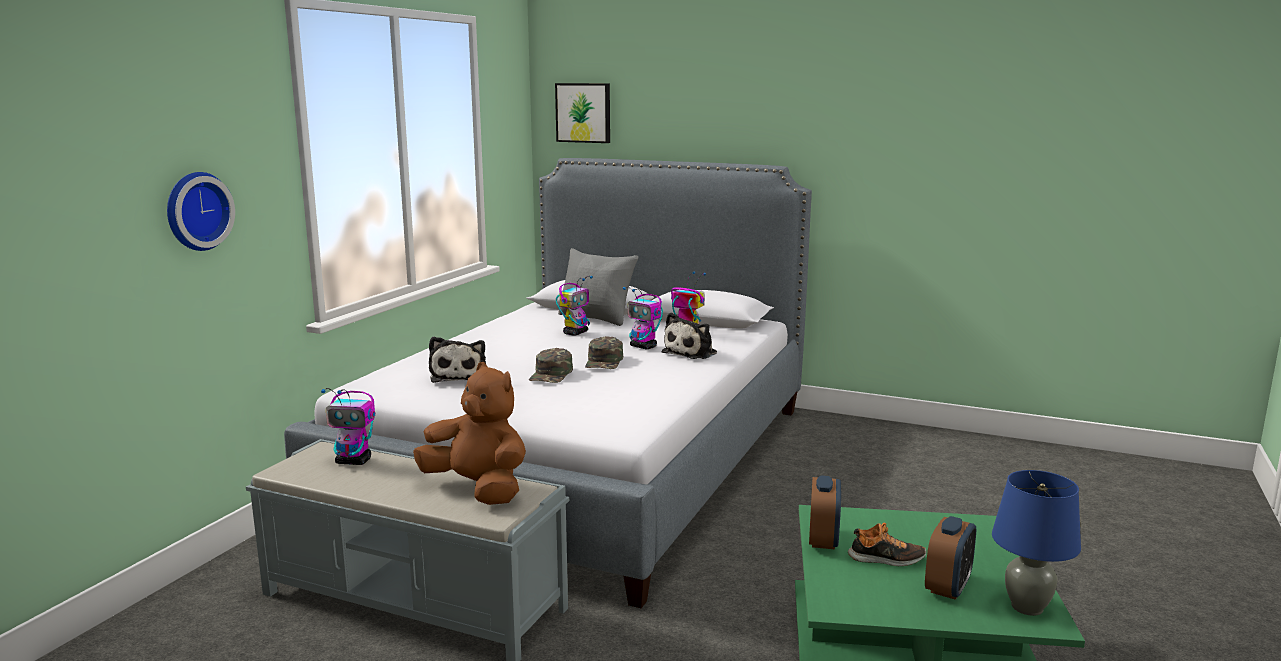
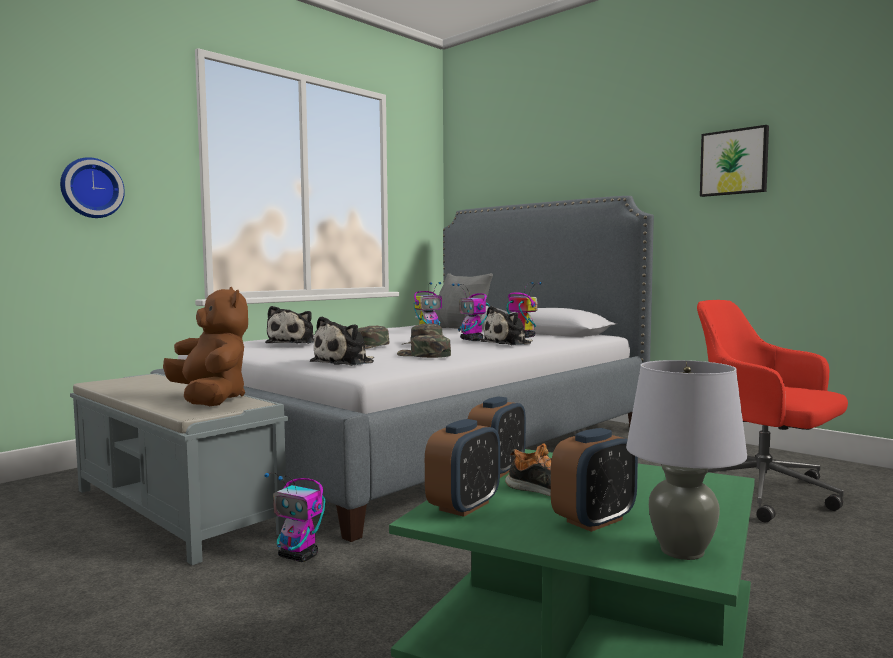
camera: 20 degrees right, 10 degrees down
(354, 461) = (153, 382): toy robot -> toy robot (299, 556)
(582, 417) = (345, 362): none -> plush toy
(584, 112) = (478, 174): picture -> picture (734, 162)
(641, 392) = (423, 355): none -> green cap
(843, 589) = (464, 506): none -> alarm clock
(947, 486) = (764, 493): none -> red office chair
(1027, 607) = (682, 551): blue table lamp -> grey table lamp

